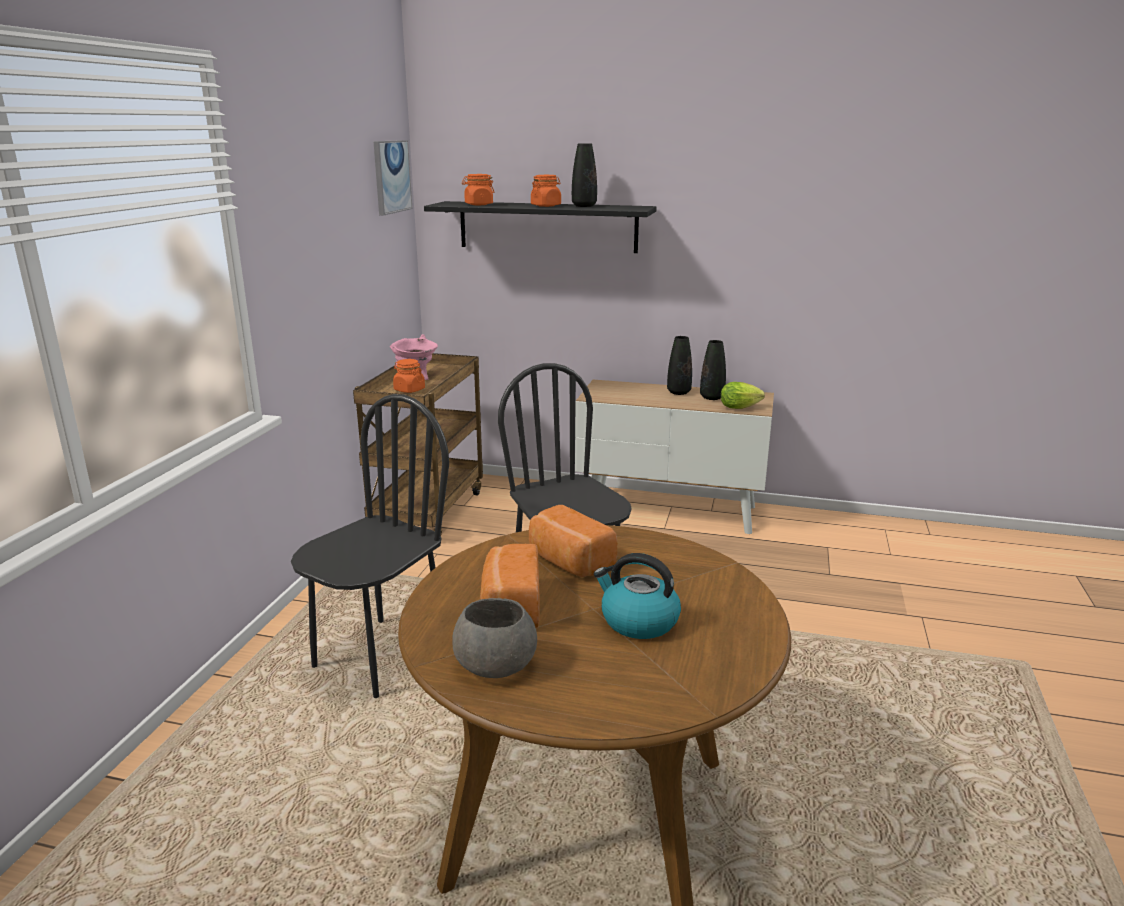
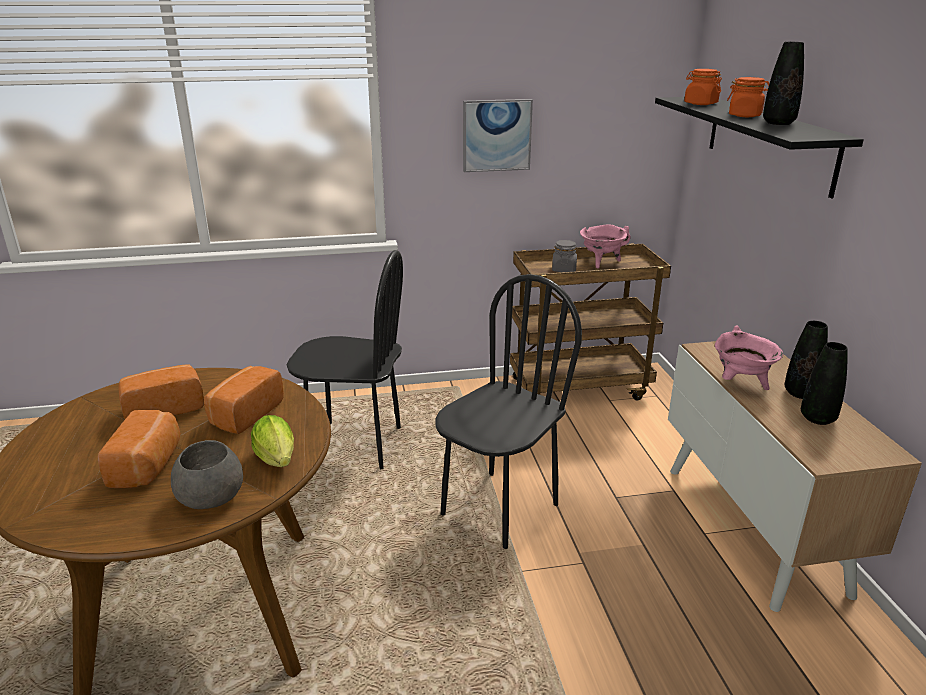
camera: 65 degrees right, 5 degrees up
(391, 176) = (647, 64): picture -> picture (496, 135)
(409, 390) = (564, 269): orange jar -> grey jar
(494, 664) = (81, 421): grey bowl -> grey bowl (211, 496)
(638, 621) = (148, 466): kettle -> bread
(652, 401) = (741, 384): none -> pink cooking pot
(741, 407) = (811, 446): lettuce -> lettuce (278, 461)

